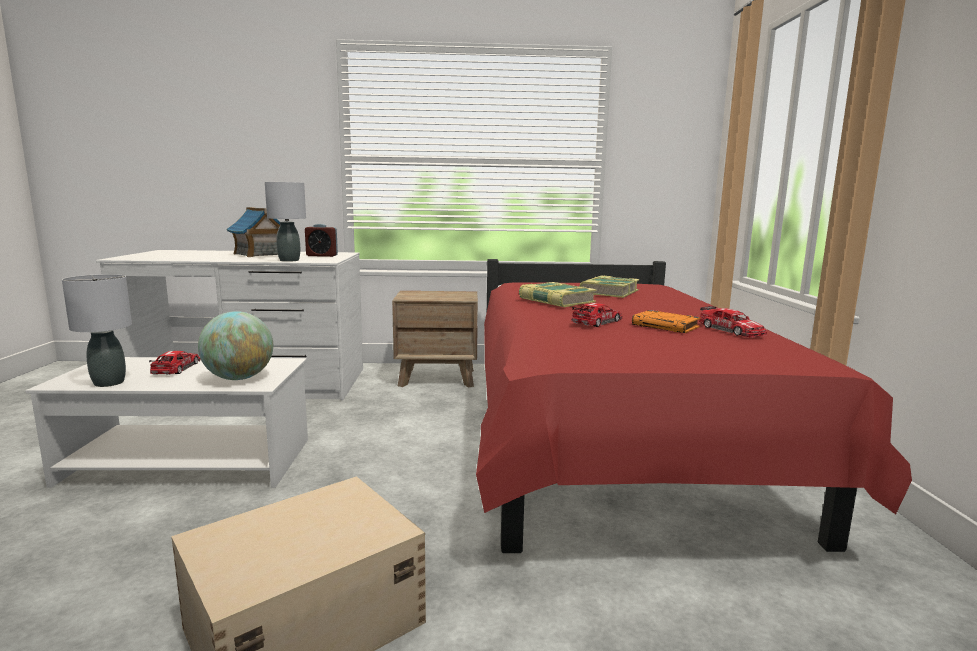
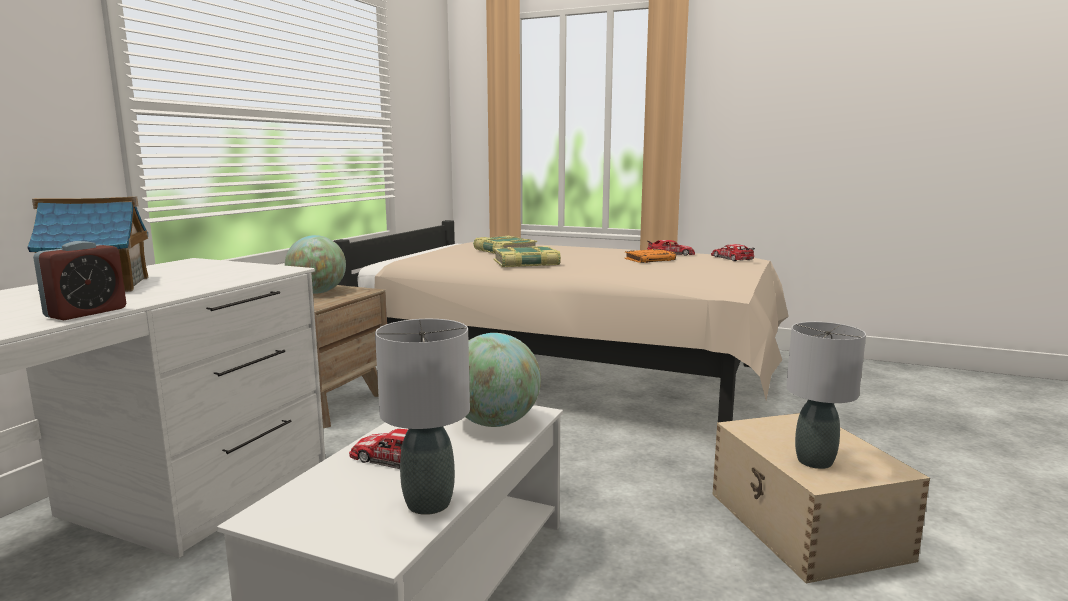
camera: 65 degrees left, 0 degrees up
(289, 260) = (241, 278): grey table lamp -> grey table lamp (814, 461)
(322, 255) = (206, 268): alarm clock -> alarm clock (86, 313)
(446, 293) = (317, 292): none -> globe
(597, 322) = (624, 266): toy car -> toy car (732, 258)
(608, 437) = (569, 373): red bed -> beige bed

